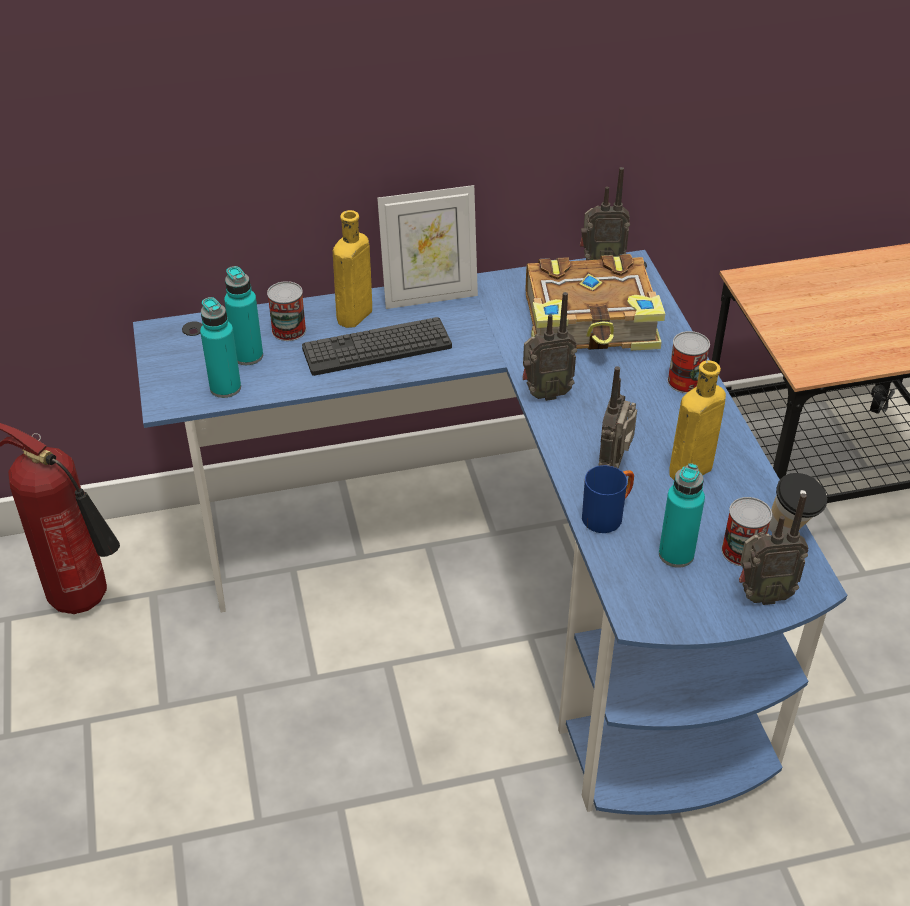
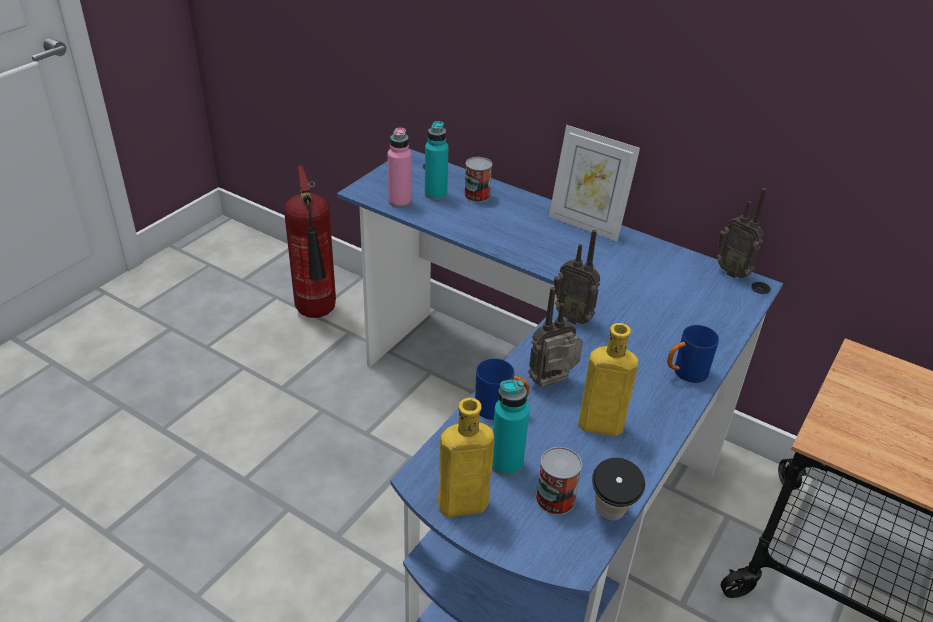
camera: 45 degrees right, 5 degrees down
(225, 388) = (400, 202): turquoise bottle -> pink bottle
(353, 317) = (523, 209): yellow bottle -> yellow bottle (459, 505)
(377, 348) = (511, 231): keyboard -> none
(591, 324) = (669, 300): book -> none
(685, 381) = (684, 373): can -> blue mug
(761, 595) = (524, 536): radio -> none

